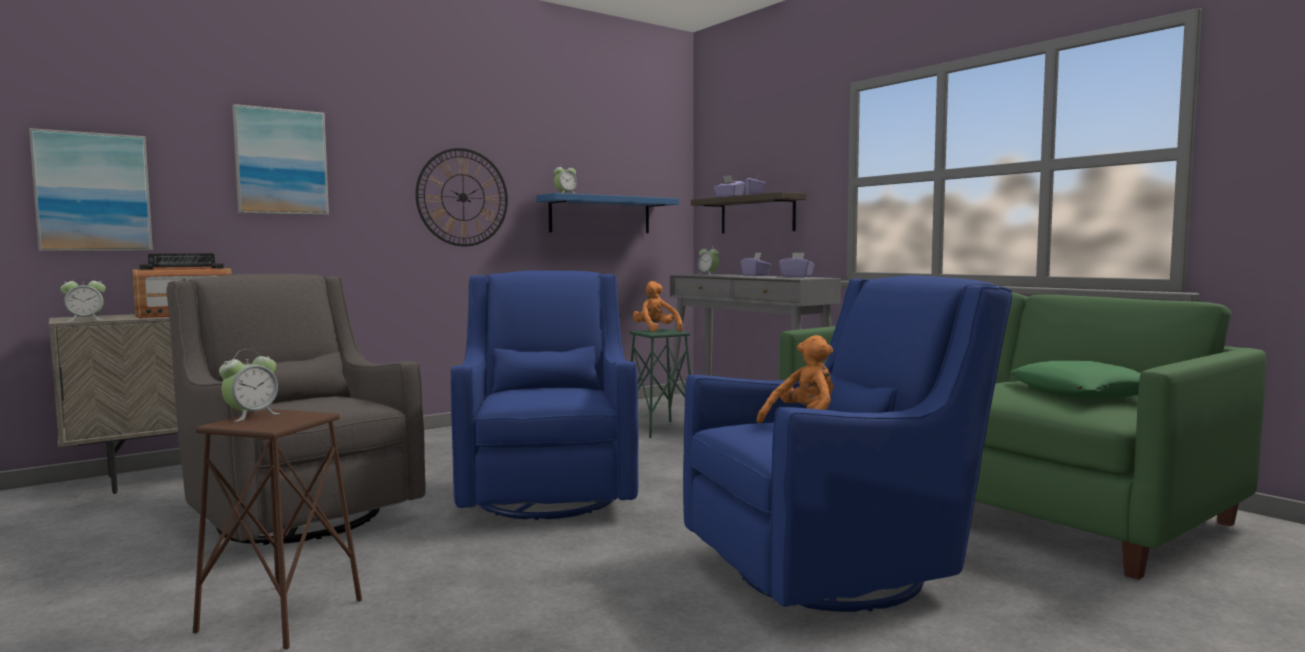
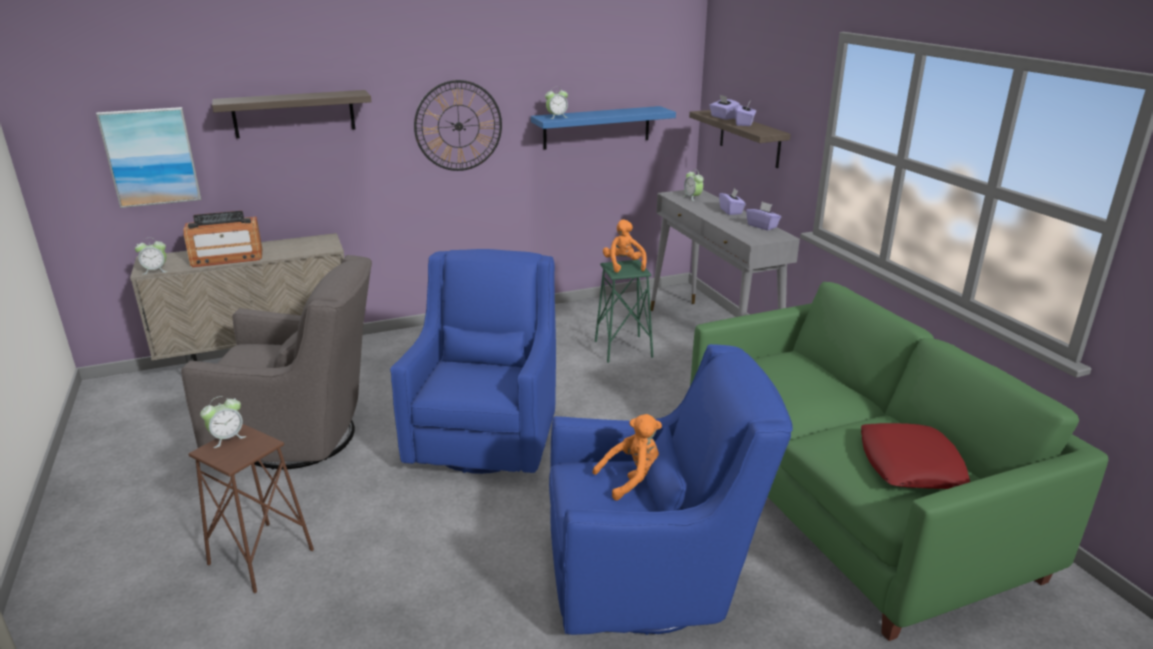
camera: 15 degrees right, 20 degrees up
(281, 162) = (294, 114): picture -> shelf
(299, 515) = (304, 438): grey armchair -> grey armchair turned 120 degrees clockwise
(1081, 392) = (910, 465): green pillow -> red pillow

